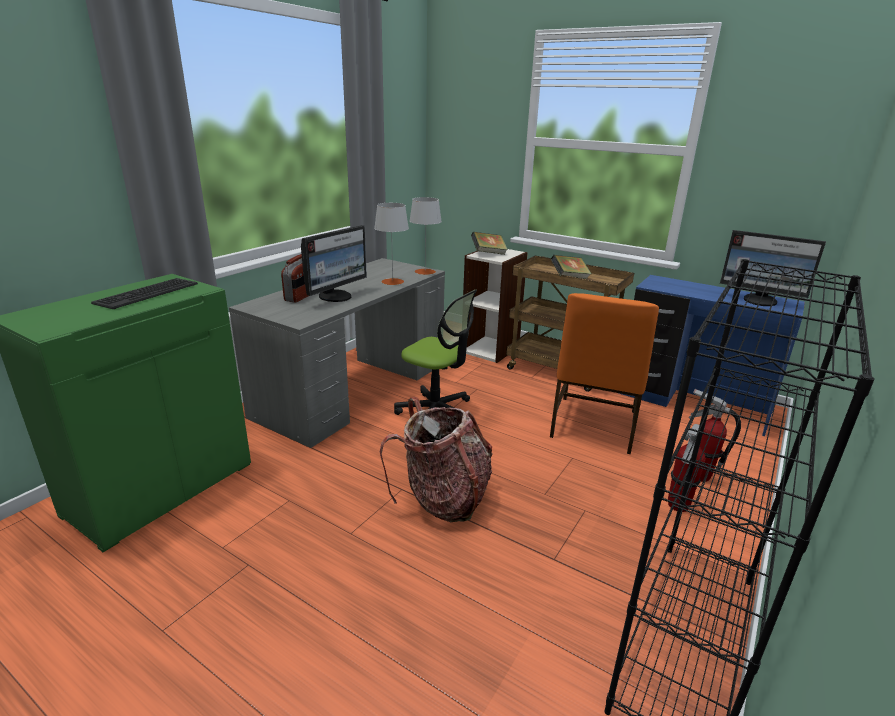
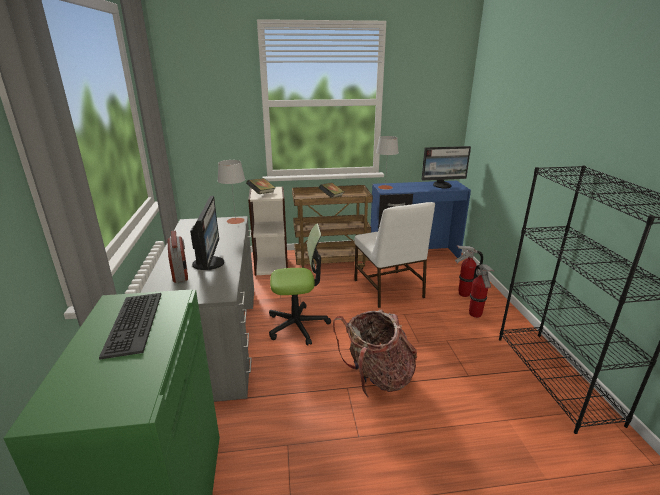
camera: 40 degrees left, 0 degrees up
(392, 281) = (228, 236): grey table lamp -> grey table lamp (385, 187)
(593, 424) = (388, 289): orange chair -> white chair

